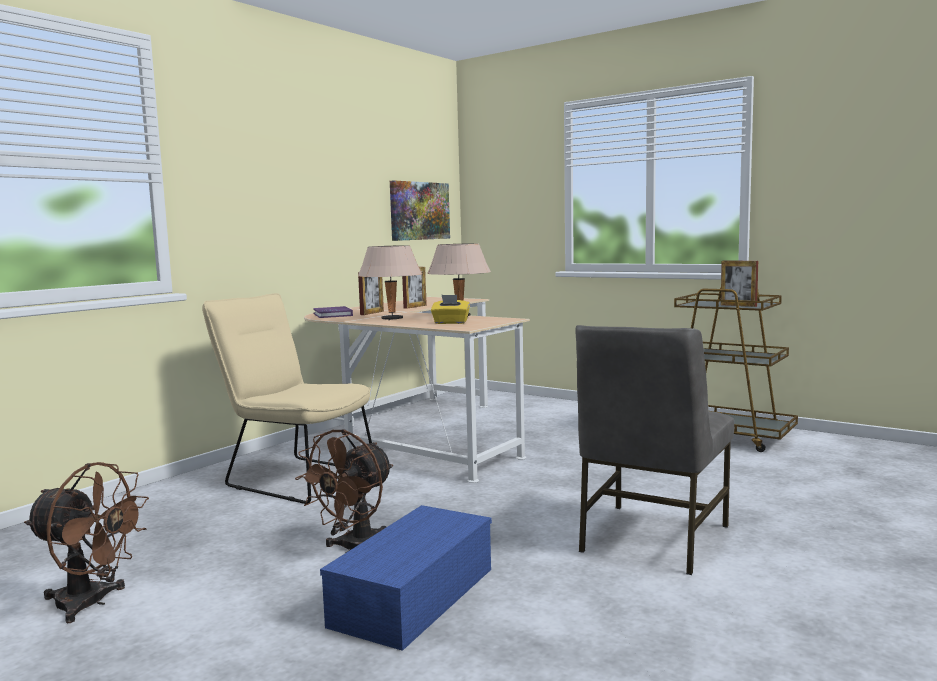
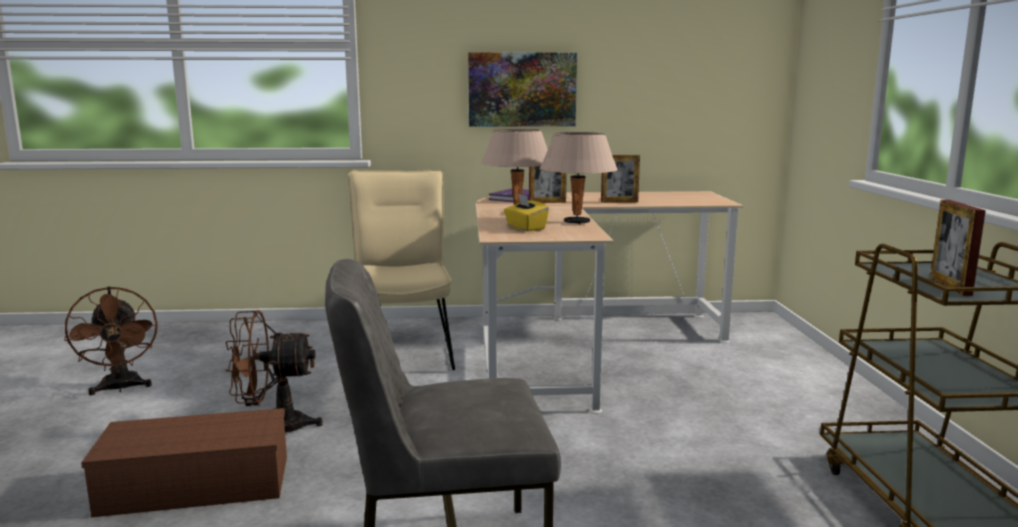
camera: 50 degrees right, 5 degrees up
(413, 595) = (199, 483): blue storage box -> brown storage box
(419, 211) = (708, 83): picture -> picture (522, 89)

